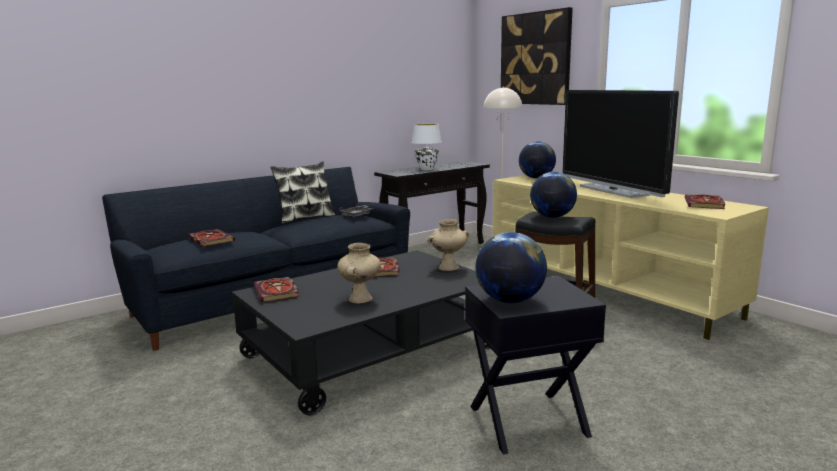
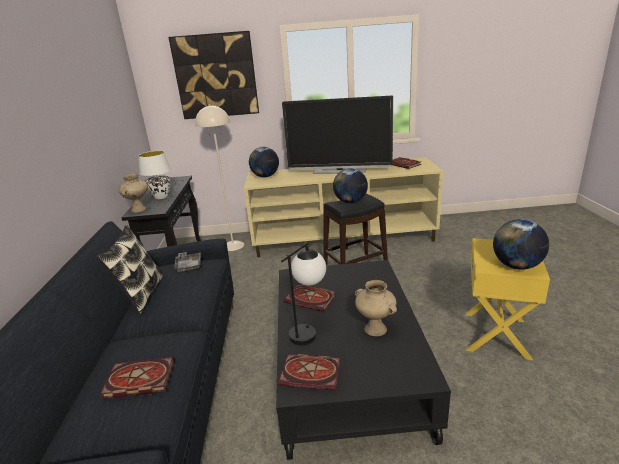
camera: 55 degrees left, 10 degrees up
(334, 279) = (308, 330): none -> table lamp
(448, 268) = (340, 270): beige vase -> beige vase (139, 210)
(528, 422) = (497, 335): black side table -> yellow side table

